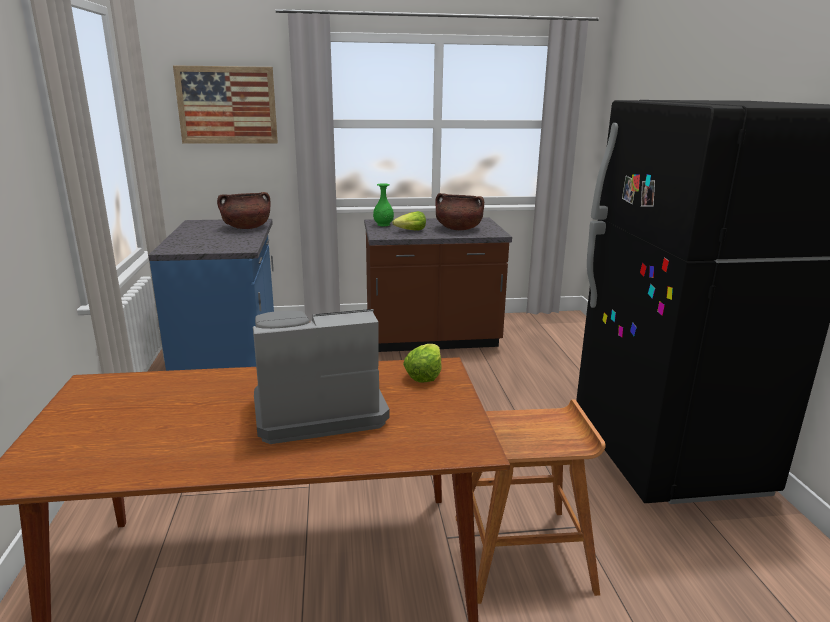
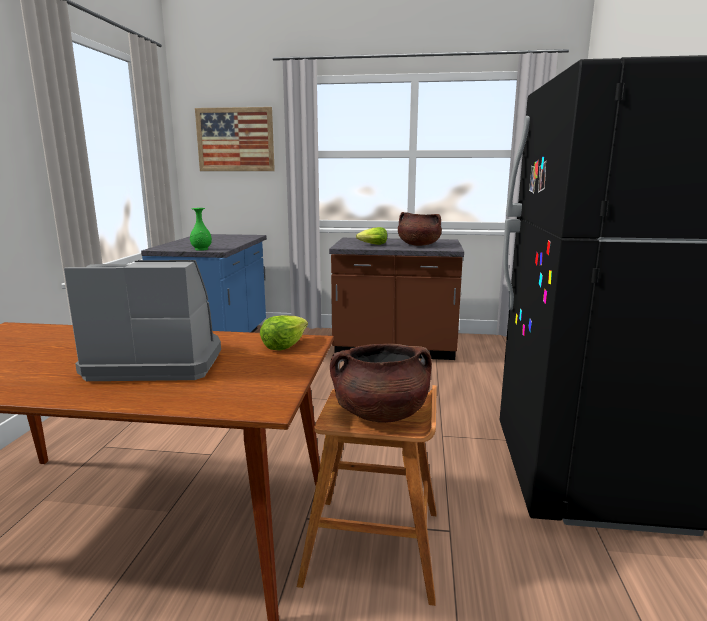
camera: 15 degrees right, 5 degrees down
(246, 228) = (238, 239): brown cooking pot -> brown cooking pot (381, 414)
(383, 225) = (353, 240): green vase -> green vase (201, 249)

